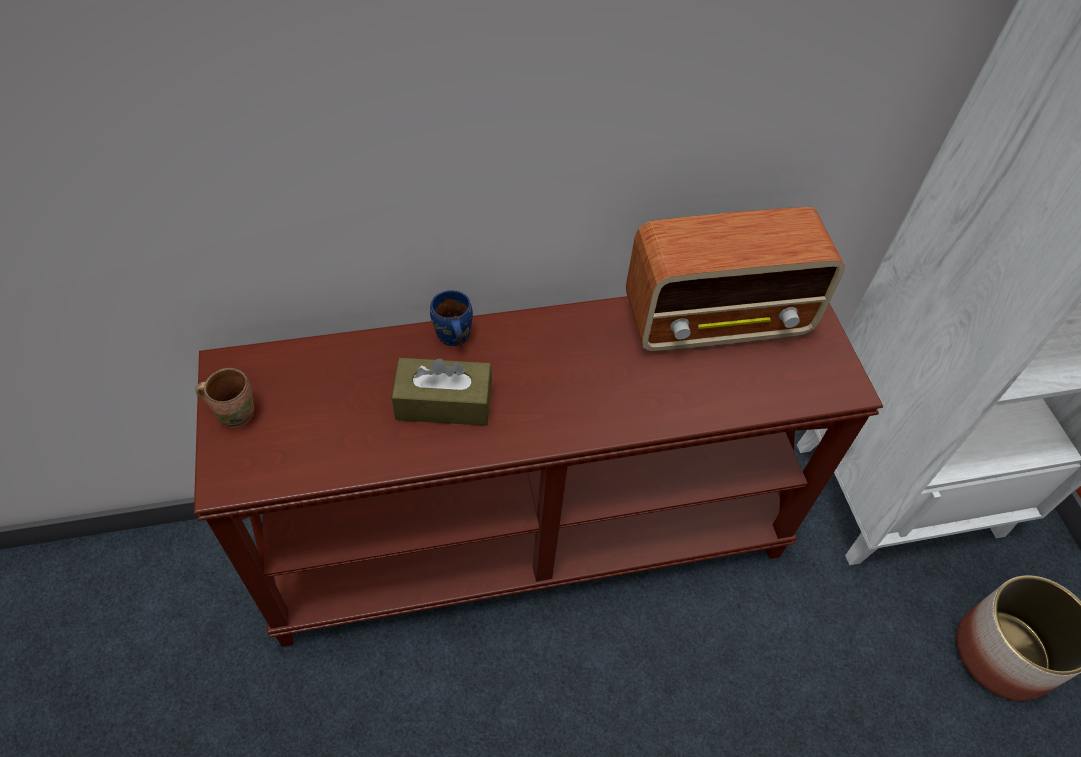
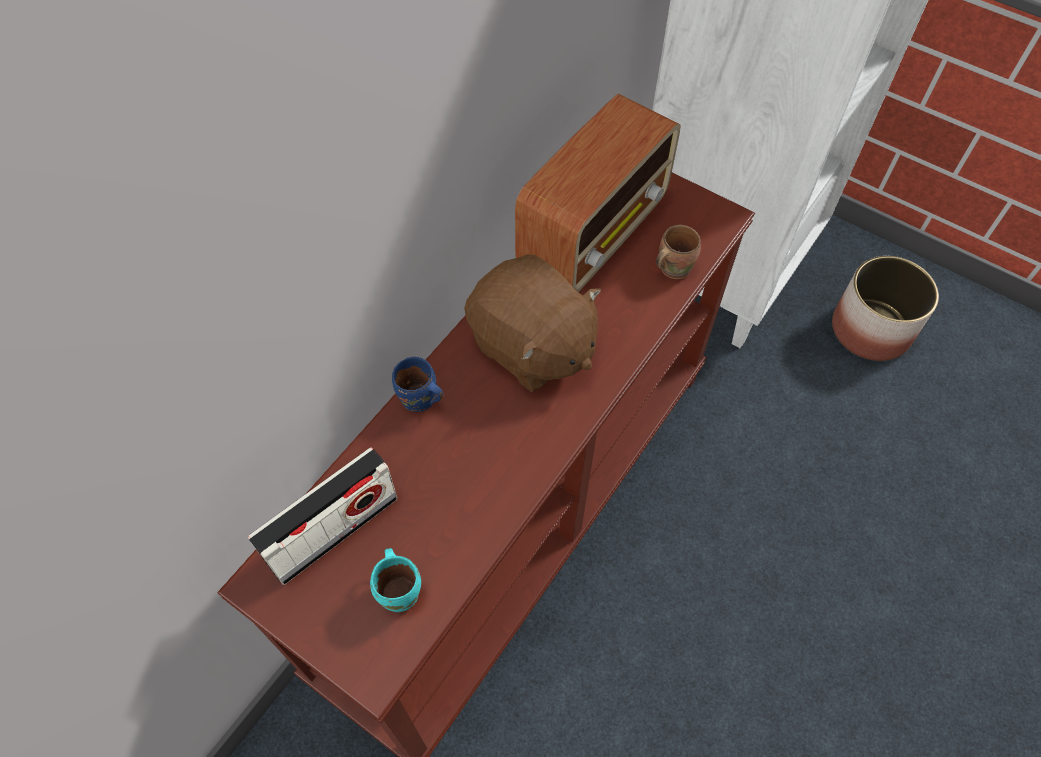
camera: 40 degrees left, 5 degrees up
(235, 412) = (315, 612): brown mug -> brown mug (672, 267)
(298, 446) = (401, 591): none -> turquoise mug
(303, 373) = (334, 531): none -> radio
(443, 403) = (473, 458): brown tissue box -> none
(573, 363) = (531, 347): none -> brown plush toy

